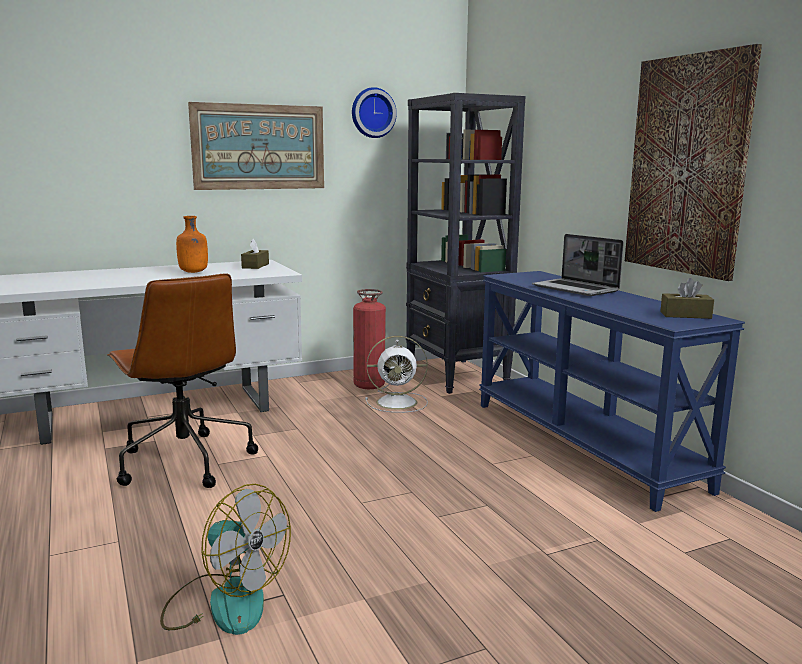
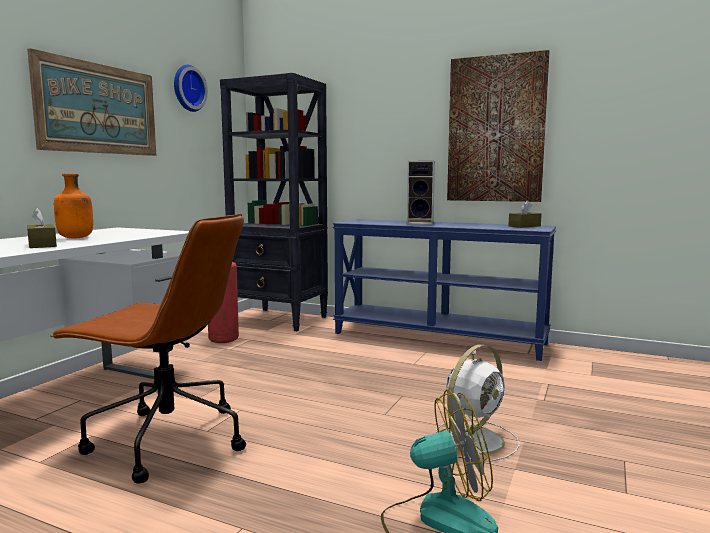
camera: 40 degrees left, 5 degrees down
(255, 266) = (124, 231): brown tissue box -> brown tissue box (42, 245)
(398, 402) = (272, 345): white fan -> white fan (475, 439)
(576, 289) = (421, 223): laptop -> speaker

